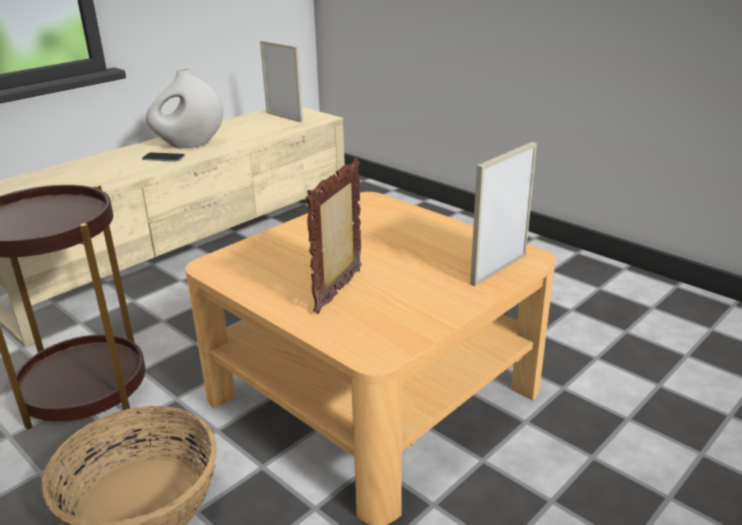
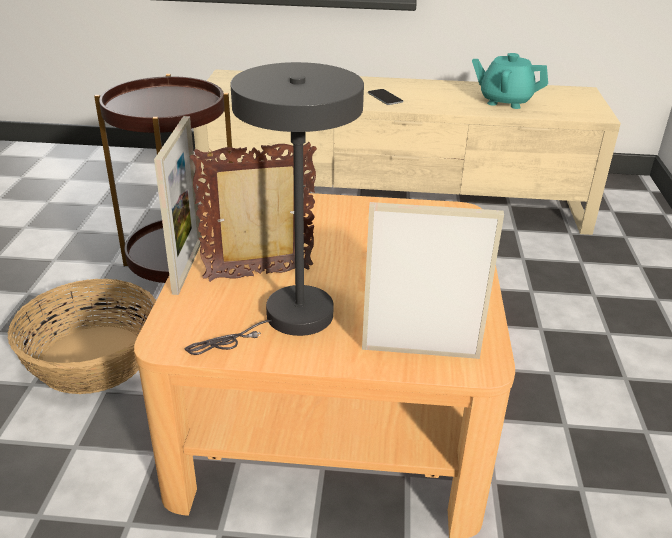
camera: 50 degrees right, 5 degrees up
(189, 145) = (425, 94): white vase -> none
(252, 130) = (505, 101): none -> turquoise teapot
(284, 117) = (561, 100): picture frame -> picture frame (188, 266)
(410, 299) = (289, 320): none -> grey table lamp

